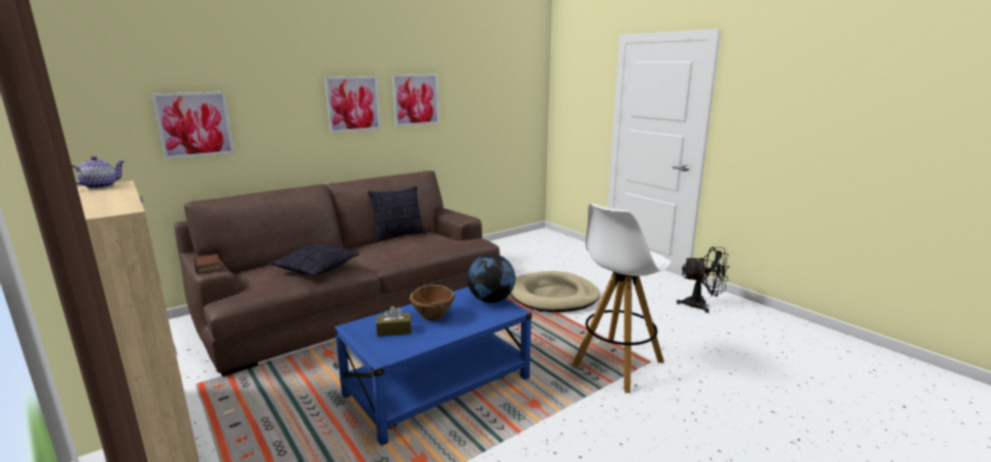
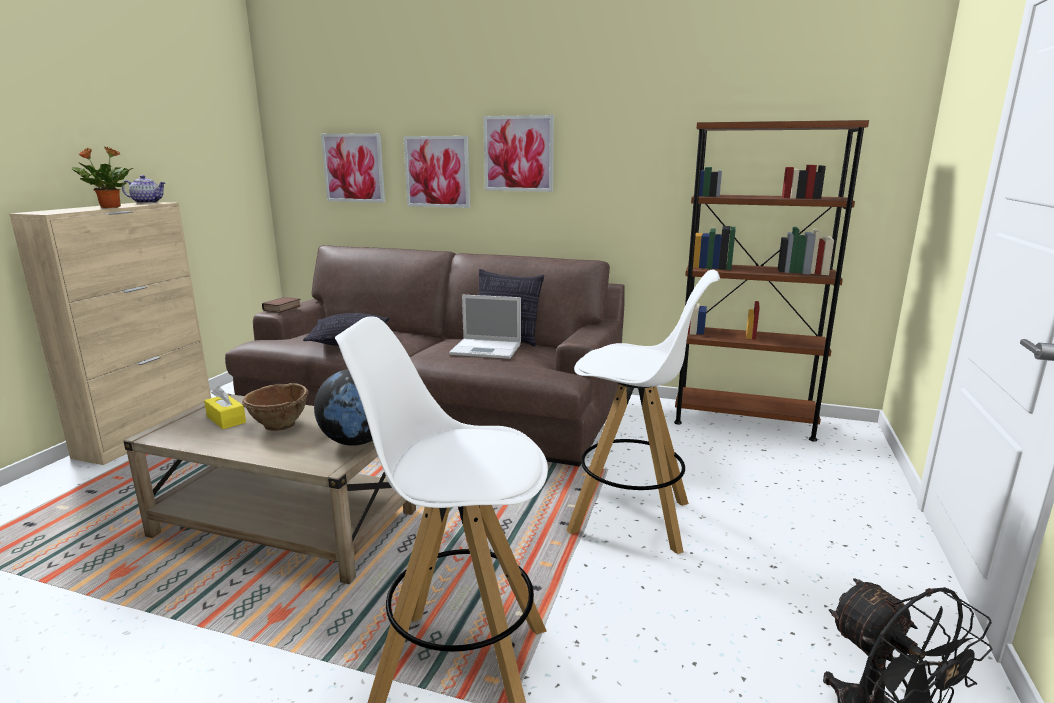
camera: 55 degrees right, 0 degrees up
(122, 195) = (109, 207): none -> potted plant
(394, 331) = (226, 419): brown tissue box -> yellow tissue box
(414, 242) = (487, 349): none -> laptop
(415, 99) = (613, 151): picture -> picture (437, 172)
(438, 386) = (286, 524): blue coffee table -> beige coffee table
(505, 245) = (743, 420): none -> brown bookcase
(553, 296) = (631, 518): beige dog bed -> white stool

